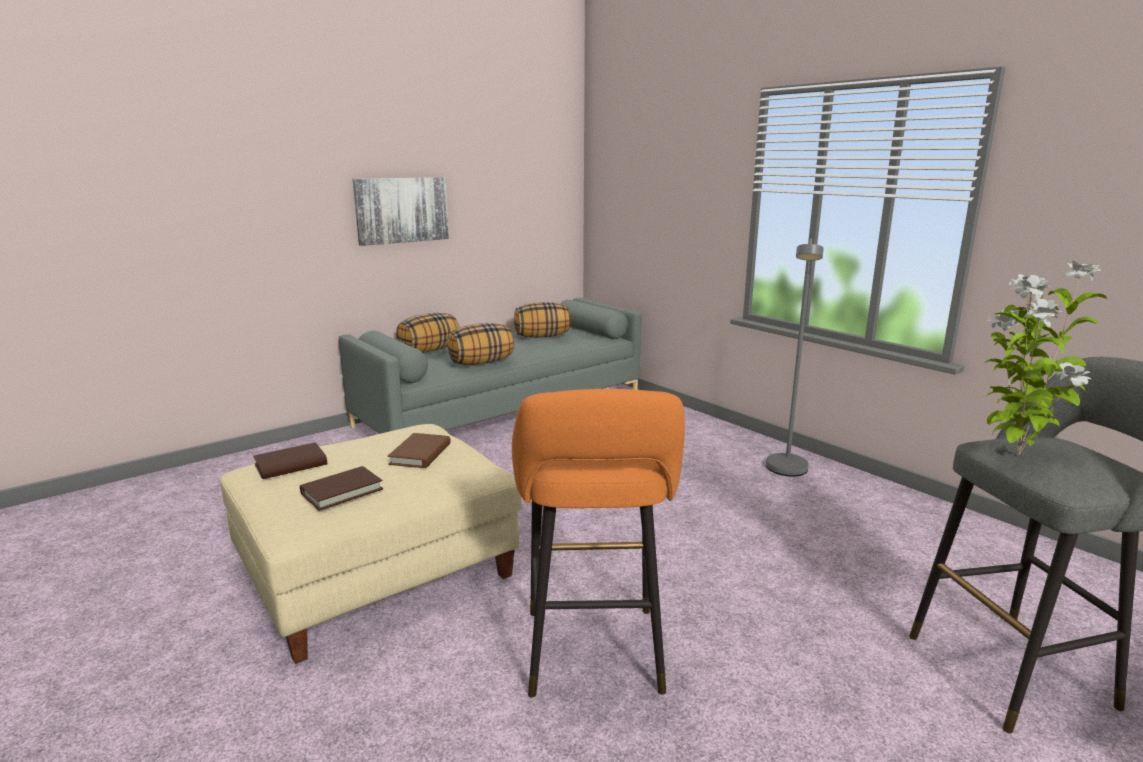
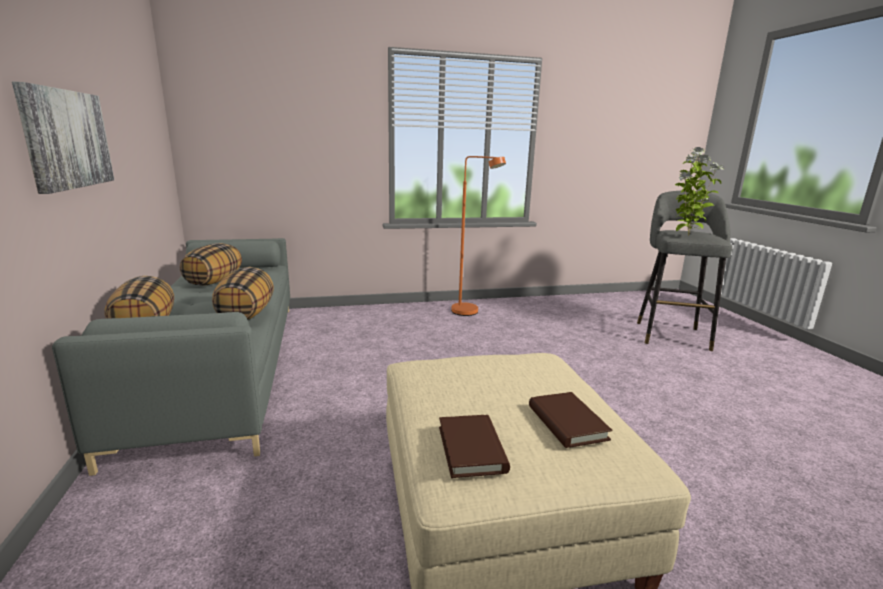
camera: 65 degrees left, 0 degrees up
(420, 454) = (497, 373): brown book -> none
(594, 657) = (655, 428): orange stool -> none
(786, 472) = (470, 313): grey floor lamp -> orange floor lamp

